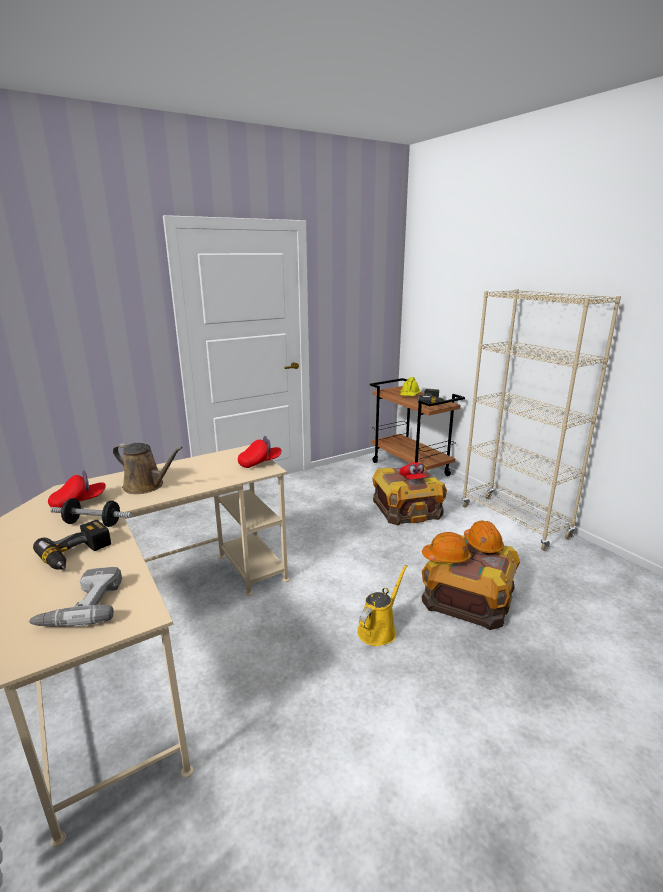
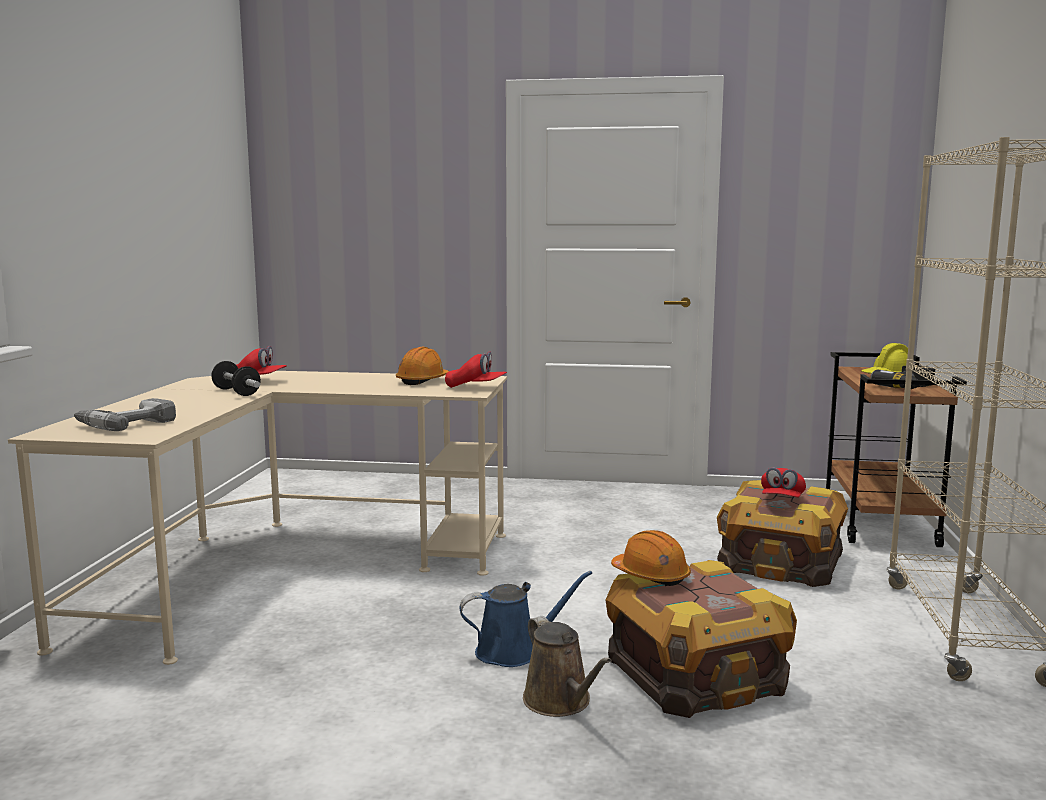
camera: 40 degrees right, 10 degrees down
(78, 555) = (184, 404): power drill -> none
(146, 486) = (331, 382): brown watering can -> brown watering can (560, 702)
(379, 629) = (513, 652): yellow watering can -> blue watering can
(482, 545) = (737, 583): orange hard hat -> orange hard hat (422, 381)

